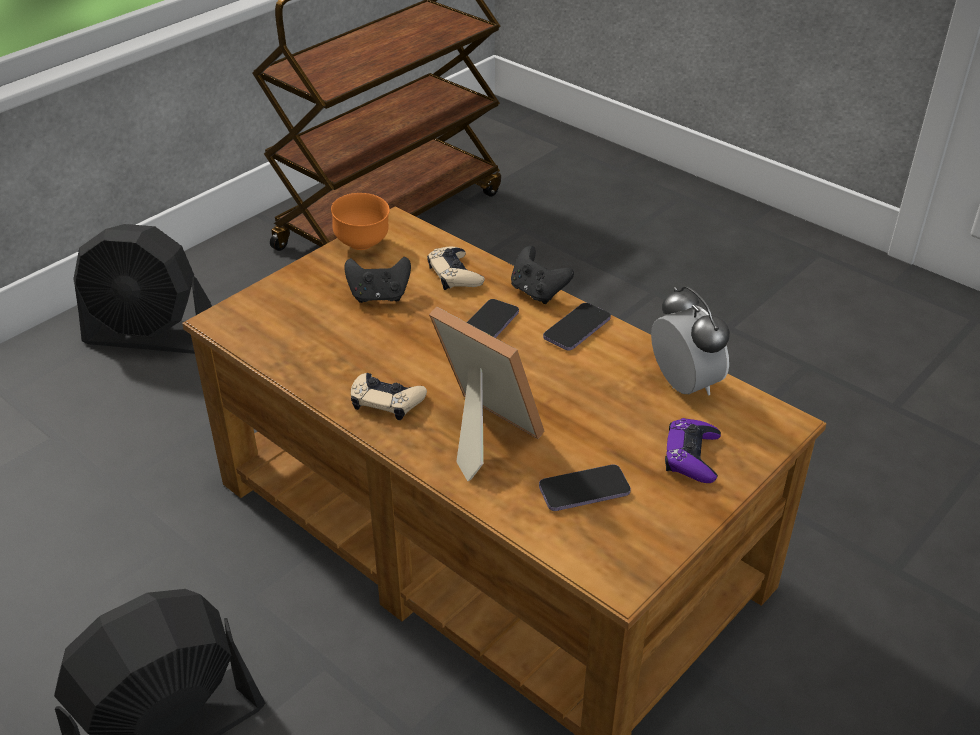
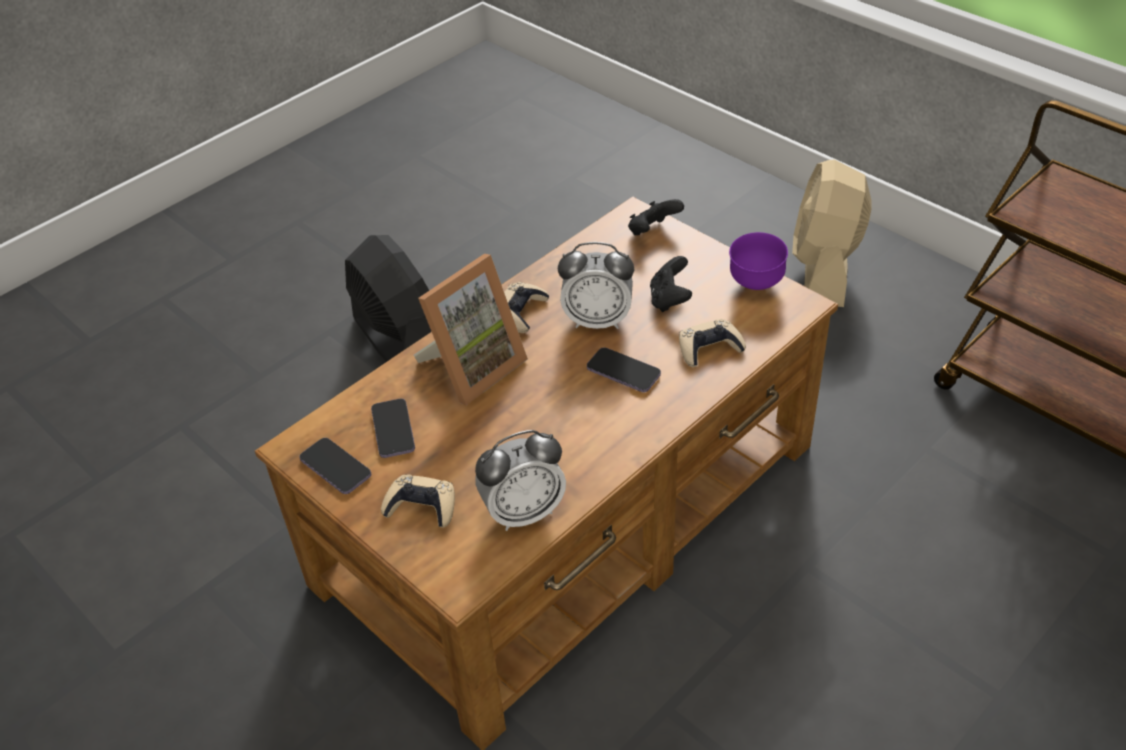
camera: 95 degrees right, 5 degrees up
(152, 336) = (824, 269): black fan -> beige fan
(363, 245) = (755, 284): orange bowl -> purple bowl
(406, 343) = (597, 320): none -> alarm clock
(538, 292) = (680, 408): black game controller -> black game controller (652, 232)
(577, 329) = (617, 436): phone -> phone (335, 468)
(691, 456) = (421, 506): purple game controller -> beige game controller

